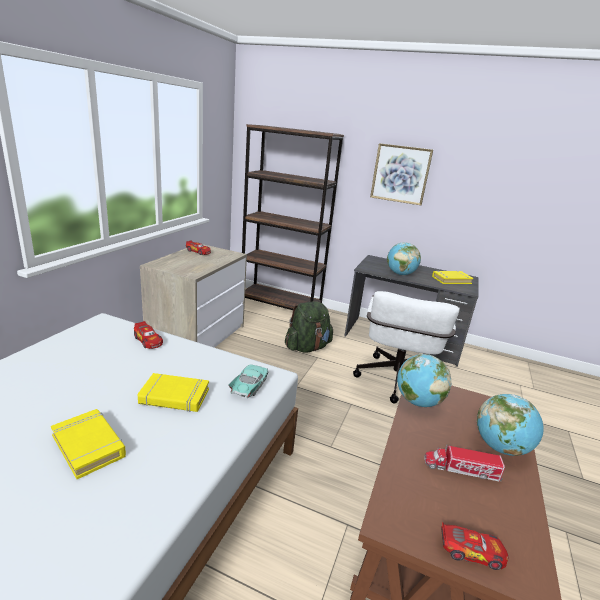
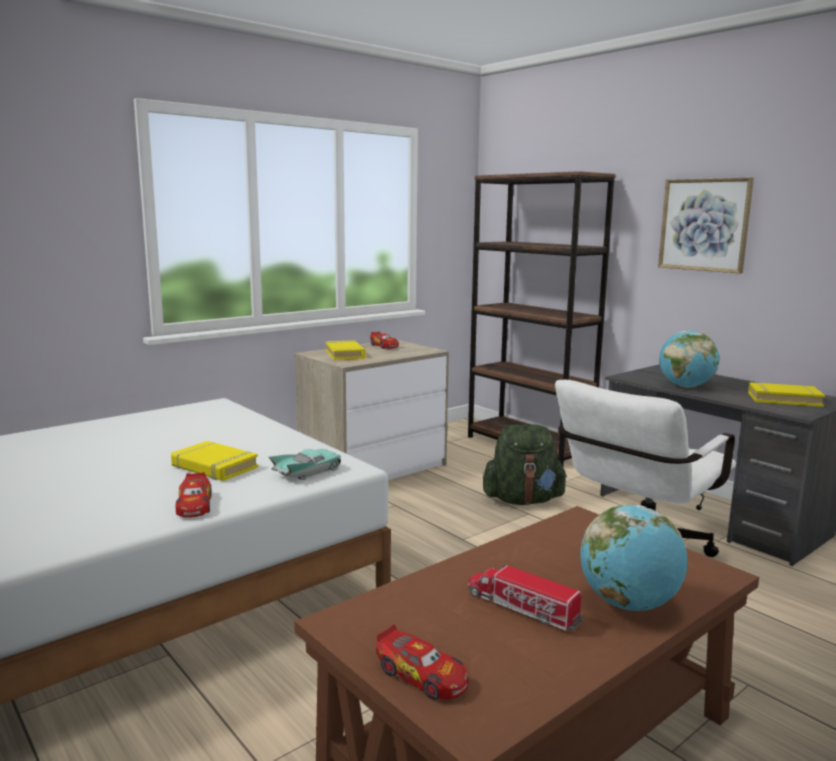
camera: 30 degrees right, 10 degrees down
(89, 446) = (93, 485): yellow book -> yellow book (345, 354)
(148, 340) = (243, 423): toy car -> toy car (194, 505)
(417, 401) = (549, 535): globe -> none

